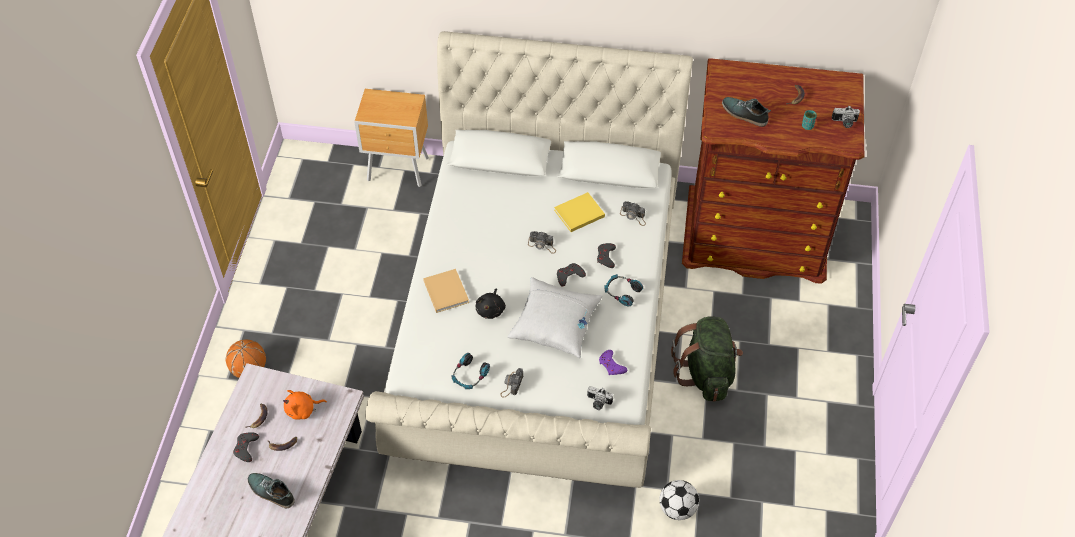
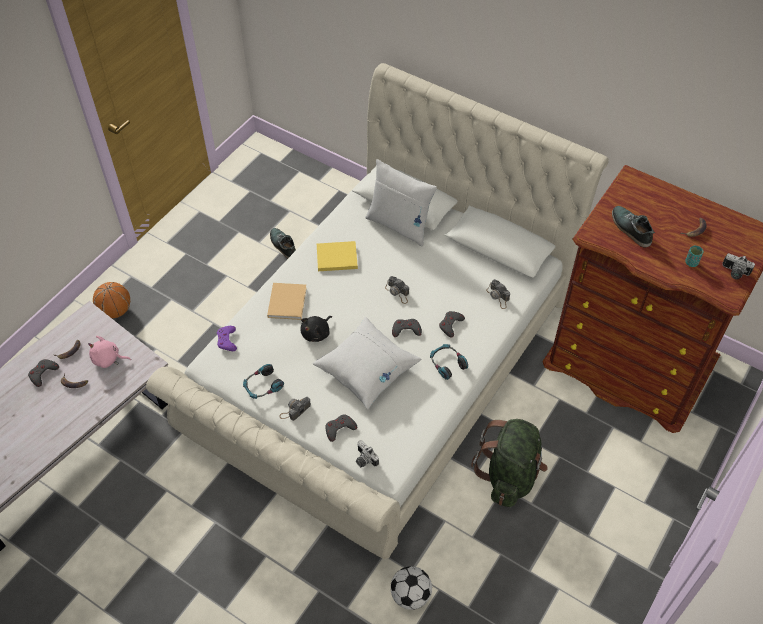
camera: 25 degrees right, 0 degrees up
(271, 492) = (38, 421): shoe -> shoe (282, 245)
(303, 410) = (108, 359): orange plush toy -> pink plush toy
(399, 170) = (334, 189): brown nightstand -> none
(507, 183) = (399, 226): none -> grey pillow
(561, 385) = (339, 428): none -> grey game controller
(578, 214) = (447, 276): yellow book -> yellow book (335, 257)
(611, 365) = (397, 429): purple game controller -> purple game controller (227, 340)

